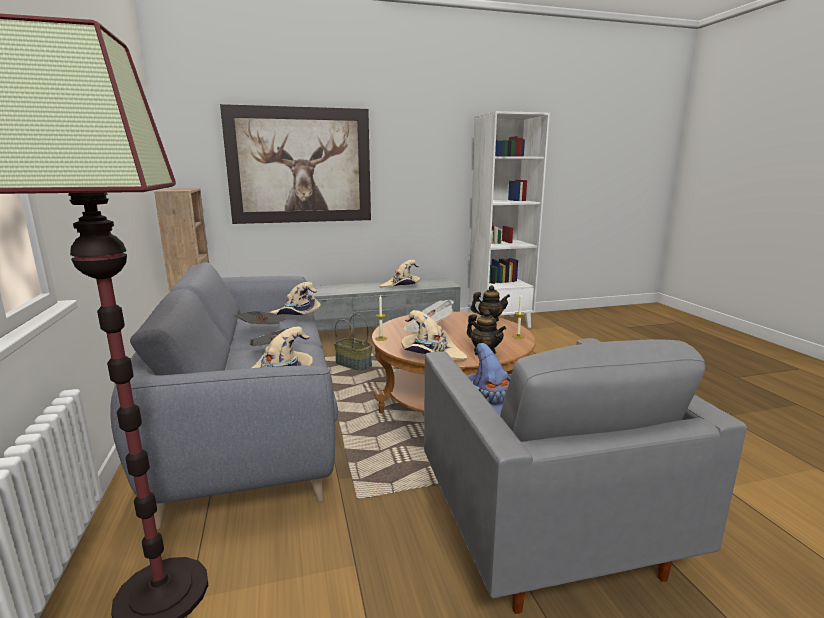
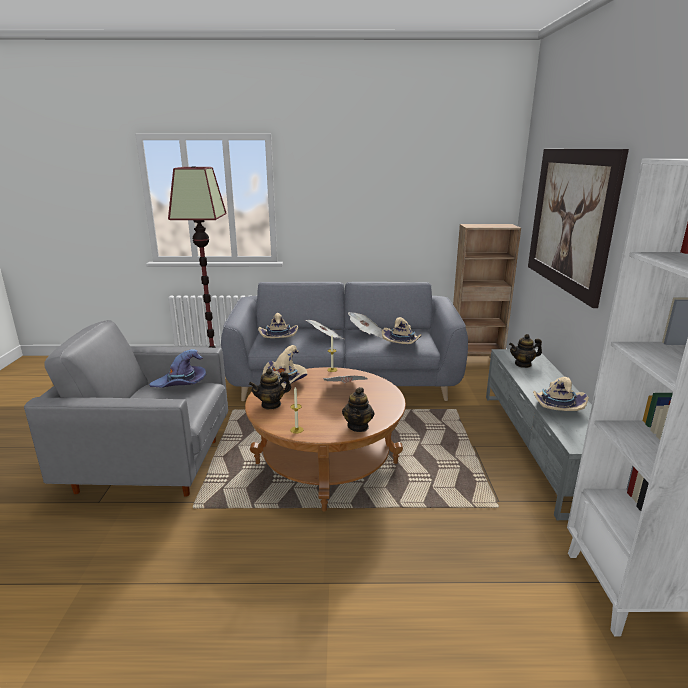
camera: 105 degrees right, 5 degrees up
(327, 290) = (523, 364): none -> teapot
(354, 364) = (435, 424): basket -> none

